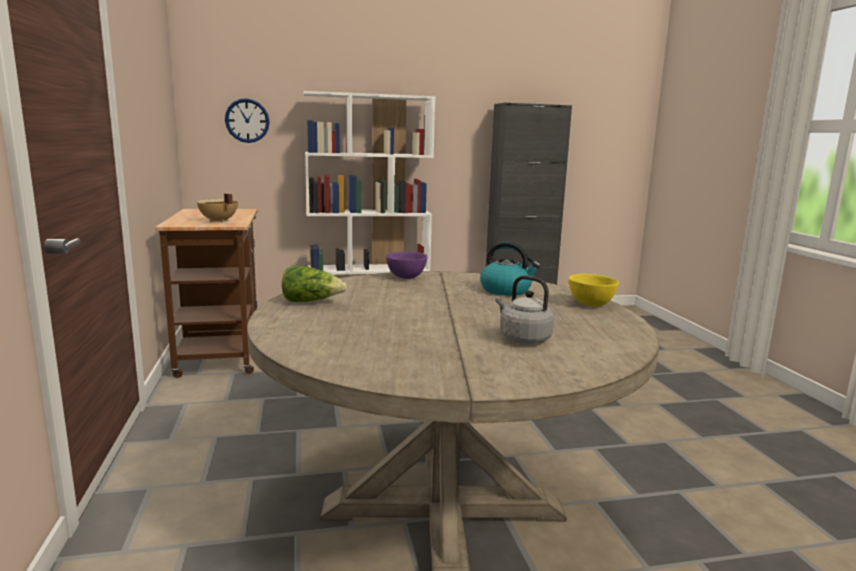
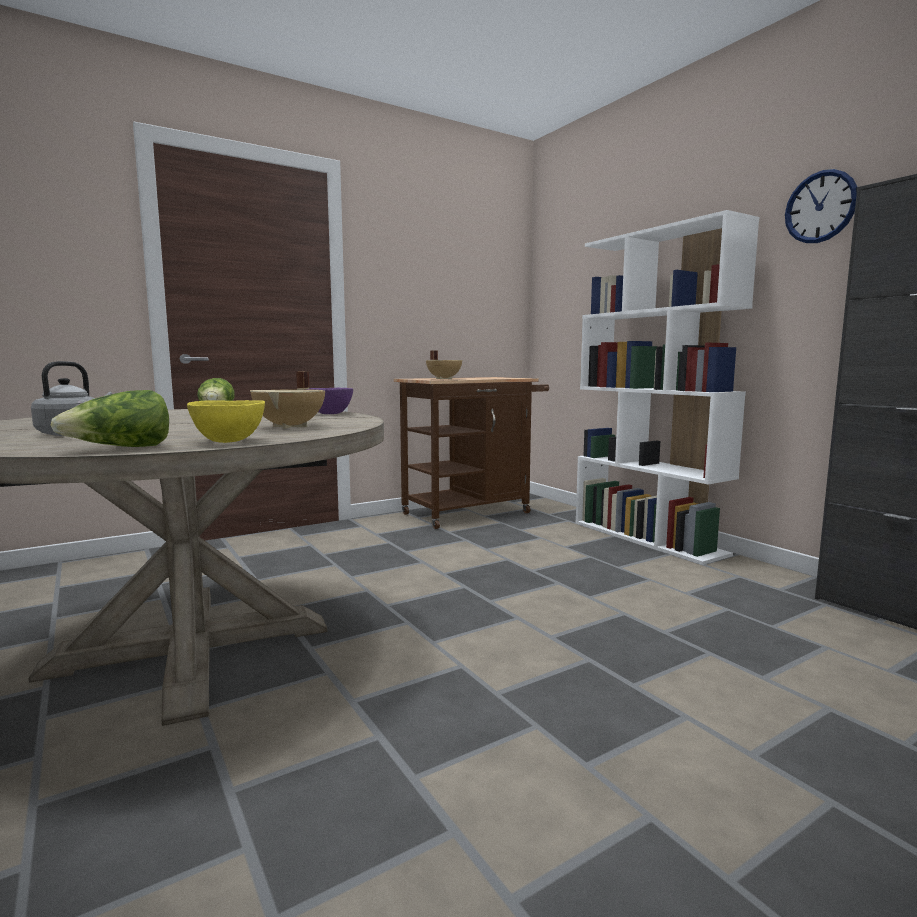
camera: 70 degrees right, 5 degrees down
(247, 120) = (574, 289): wall clock -> wall clock (820, 207)
(506, 290) = (291, 426): kettle -> beige cooking pot
(623, 324) = (121, 448): none -> lettuce

